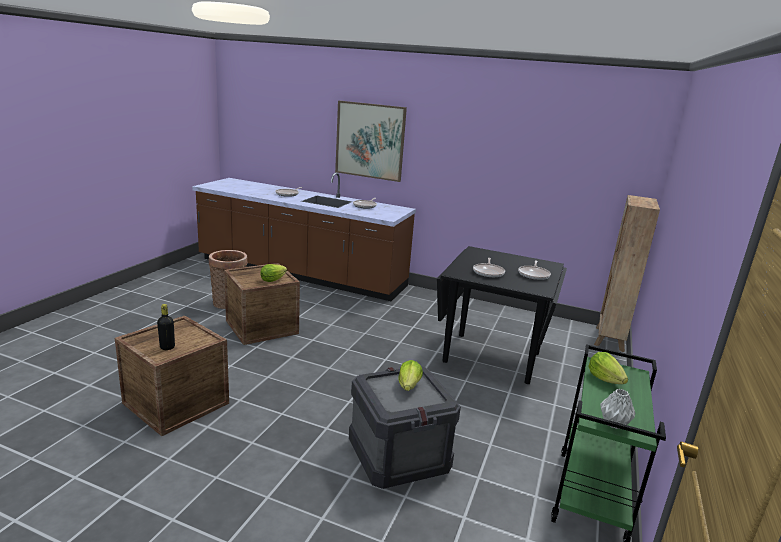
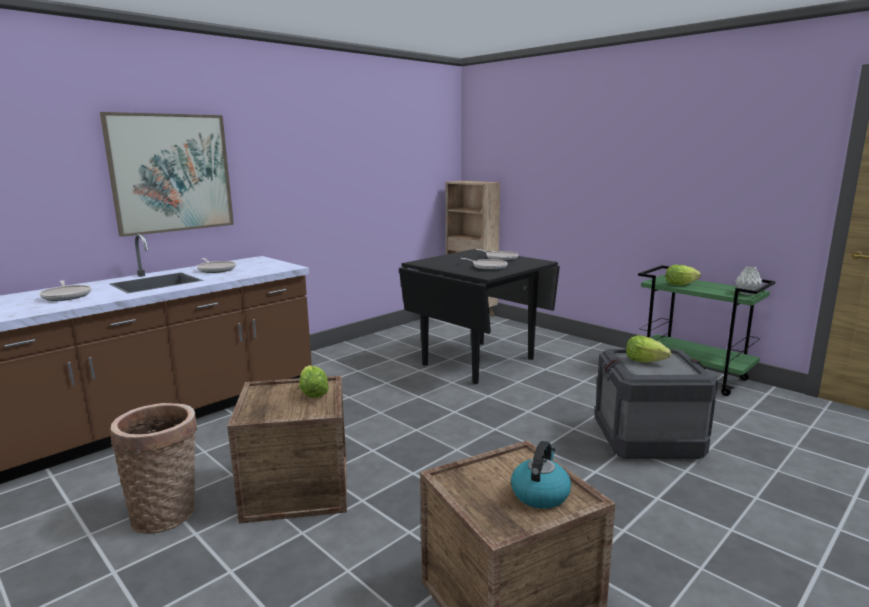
camera: 65 degrees left, 5 degrees down
(167, 347) = (540, 494): black bottle -> kettle

